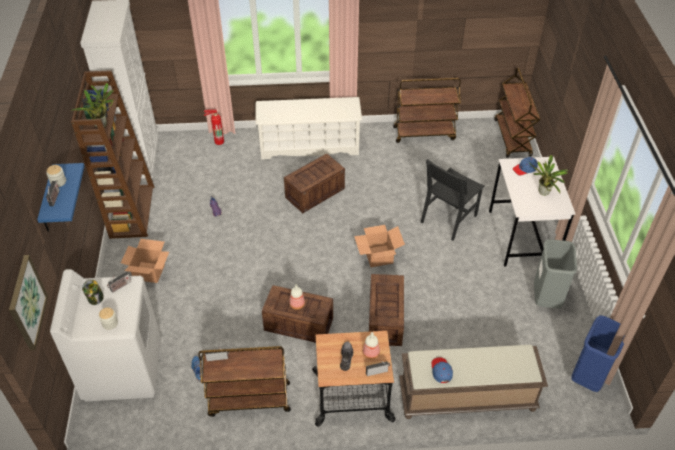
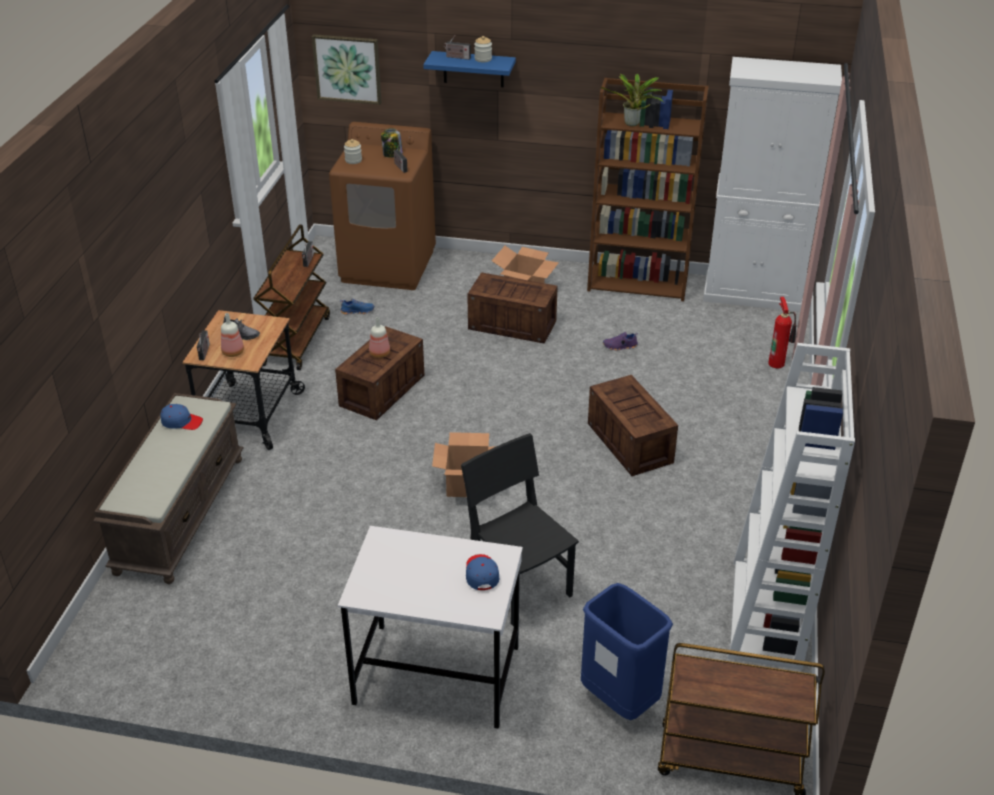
camera: 105 degrees right, 10 degrees down
(123, 369) = (388, 266): white washing machine -> brown washing machine
(309, 146) = (750, 455): white shoe rack -> none
(385, 318) = (349, 467): crate -> crate (513, 325)
(424, 133) = (767, 614): brown cart -> white bookcase
(543, 193) = (406, 578): potted plant -> none
(546, 298) = (287, 660): grey trash can -> none
(588, 377) = (119, 657): blue trash can -> blue trash can (620, 700)

